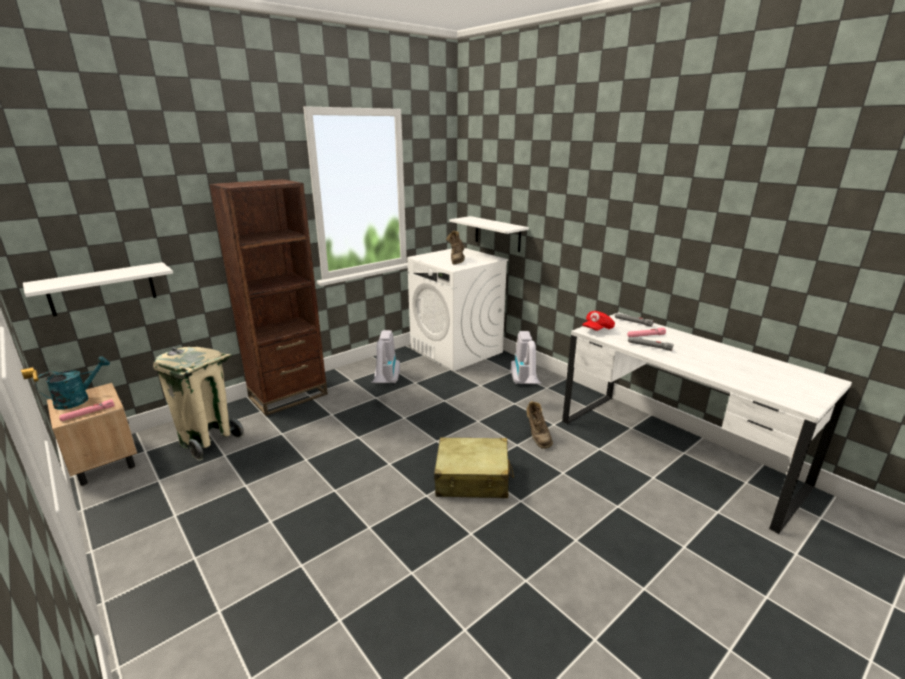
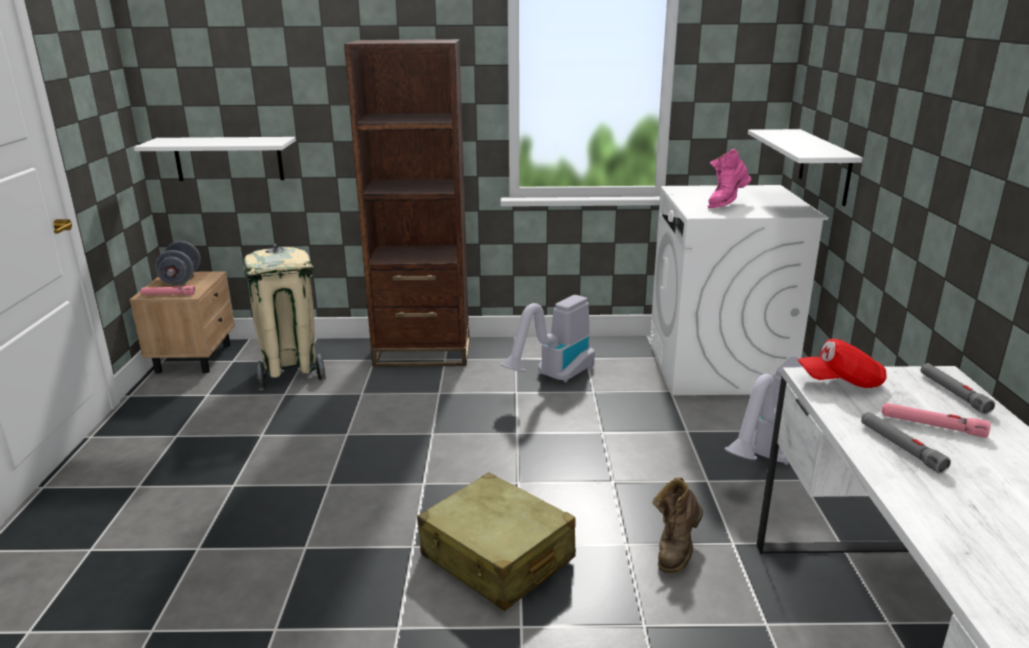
camera: 40 degrees right, 0 degrees up
(78, 399) = (181, 279): turquoise watering can -> grey dumbbell
(457, 261) = (726, 204): brown boot -> pink boot

